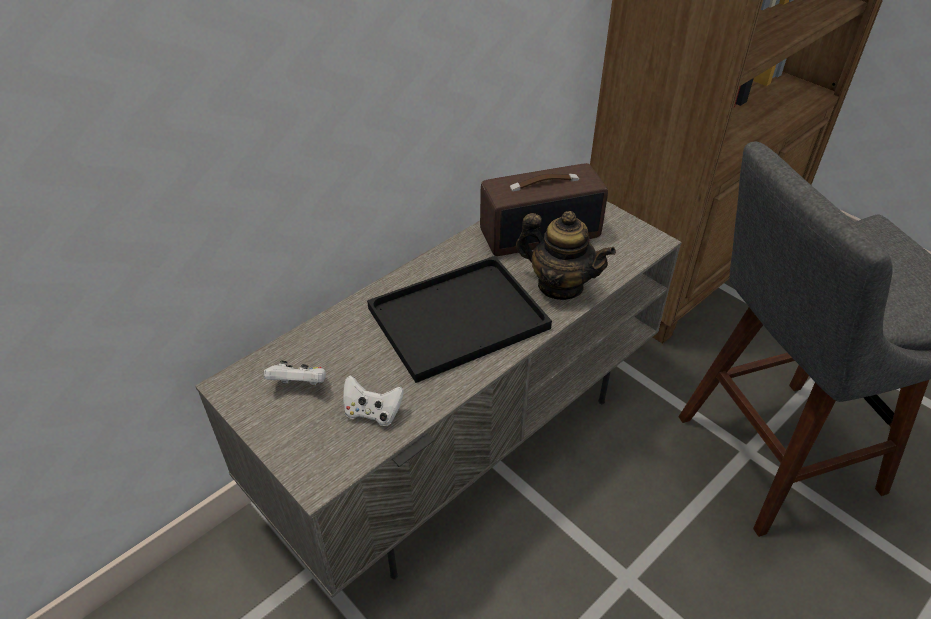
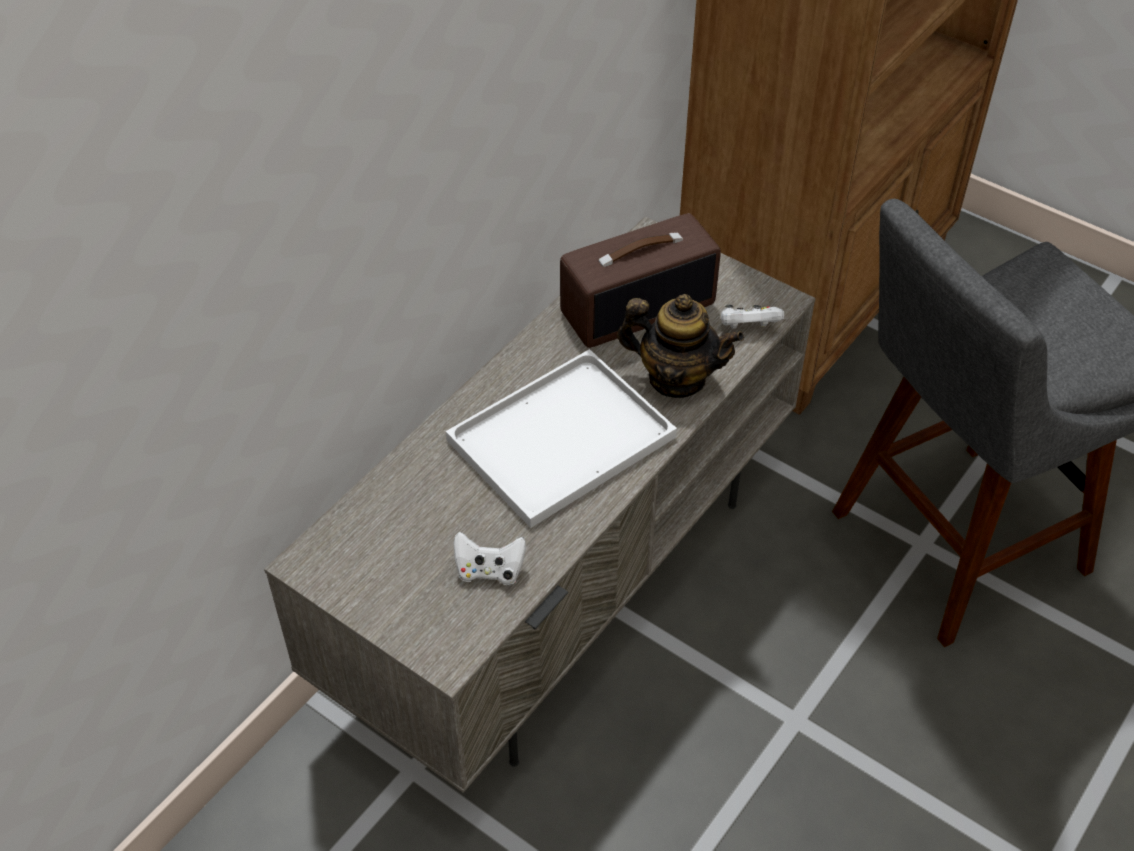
camera: 10 degrees left, 5 degrees up
(300, 385) = (392, 550): white game controller -> white game controller (748, 328)
(456, 320) = (559, 442): black tray -> white tray

